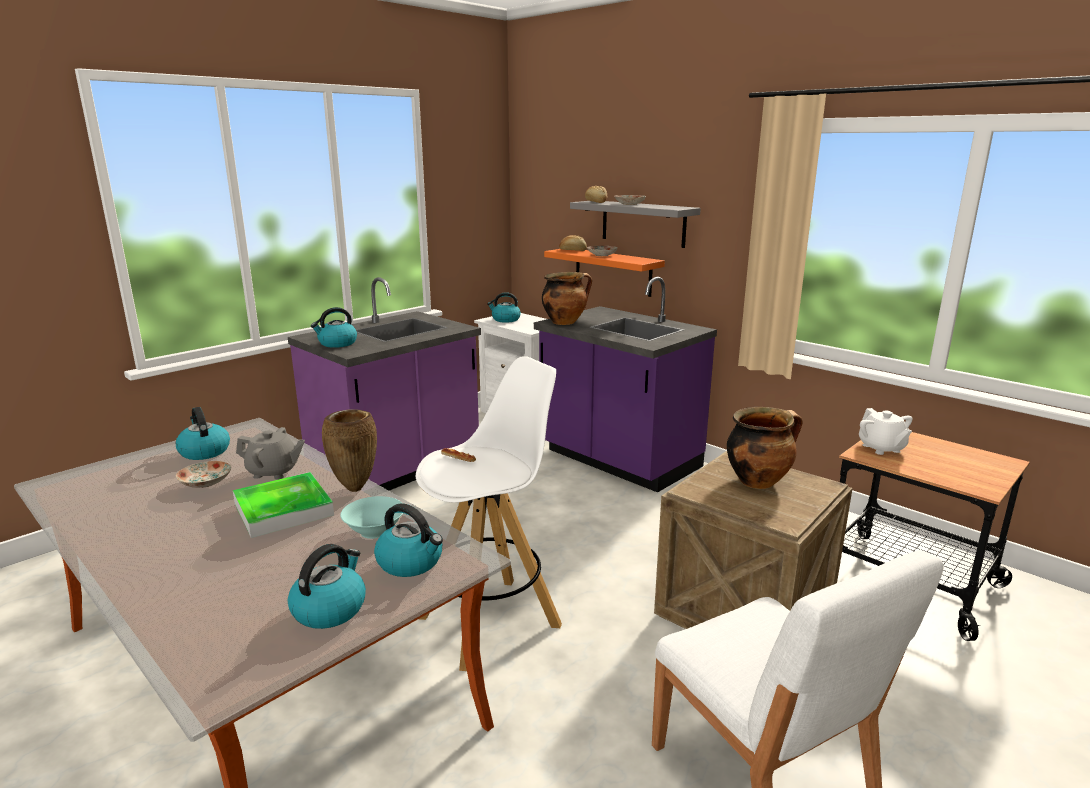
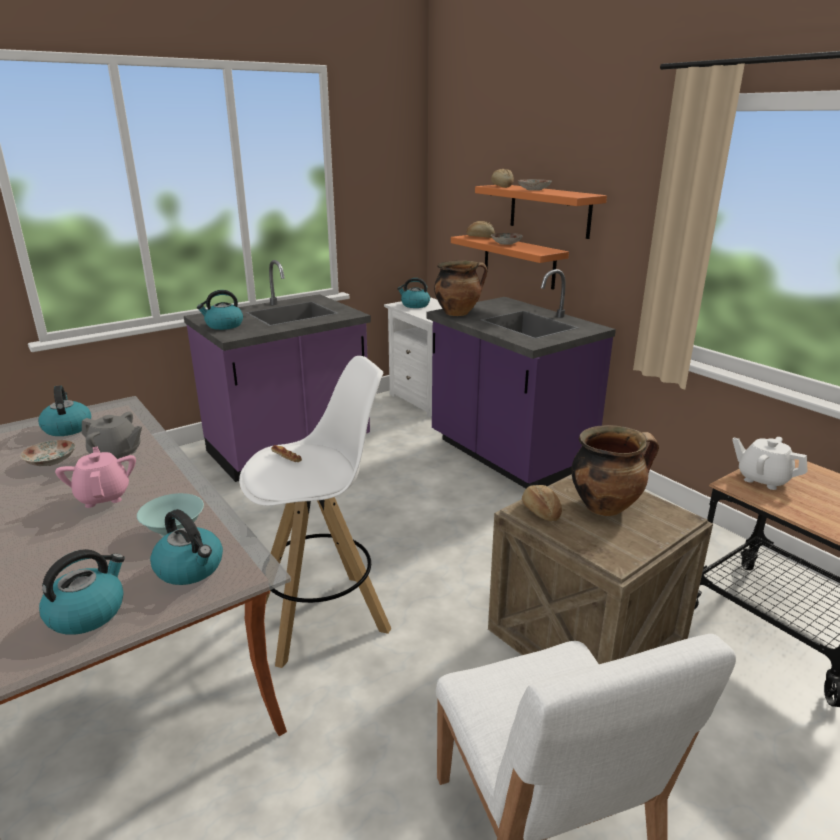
camera: 10 degrees right, 5 degrees up
(283, 509) = (104, 496): tray -> pink teapot
(355, 488) = (181, 479): brown vase -> none
(643, 223) = (549, 210): grey shelf -> orange shelf
(703, 490) = (540, 512): none -> bread
(881, 448) = (762, 479): white teapot -> white teapot turned 135 degrees clockwise

